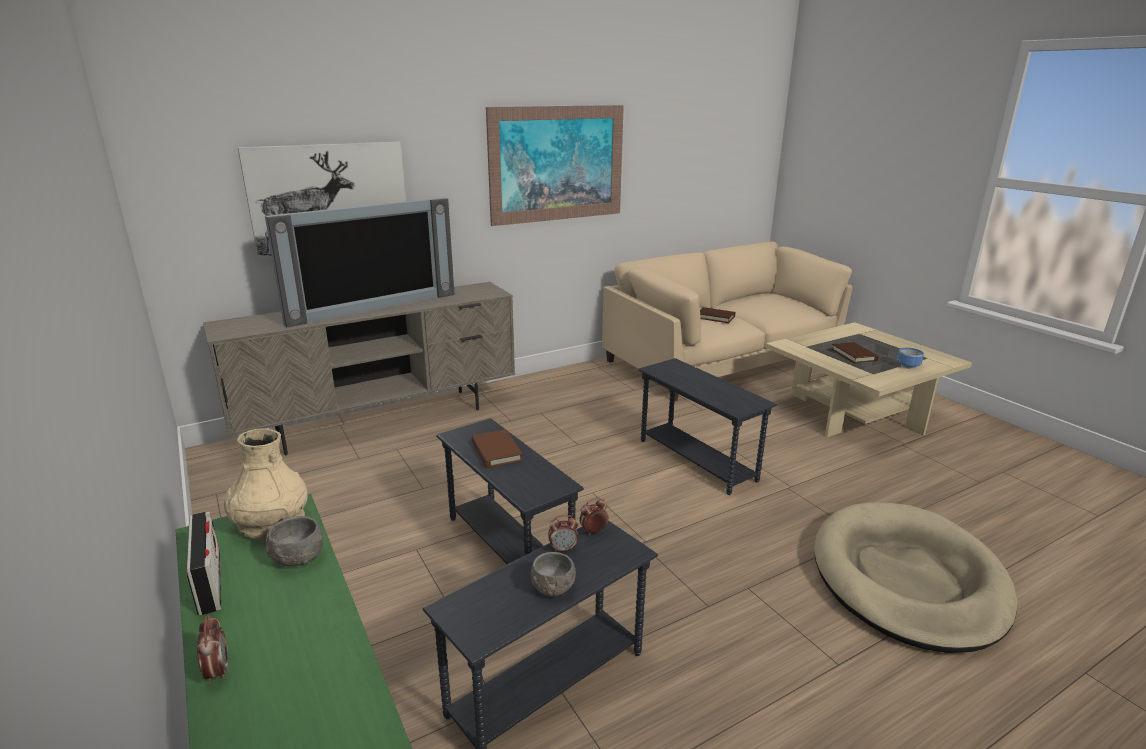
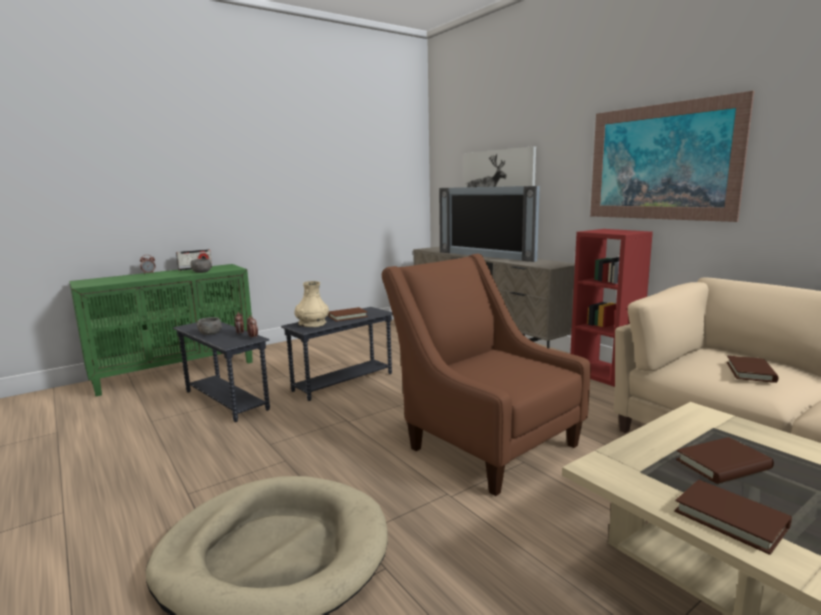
camera: 85 degrees right, 10 degrees down
(271, 522) = (228, 268): beige vase -> beige vase (312, 324)
(550, 381) = (605, 374): none -> red bookcase
(696, 460) = (484, 442): grey side table -> brown armchair
(909, 366) = (730, 519): bowl -> brown book

